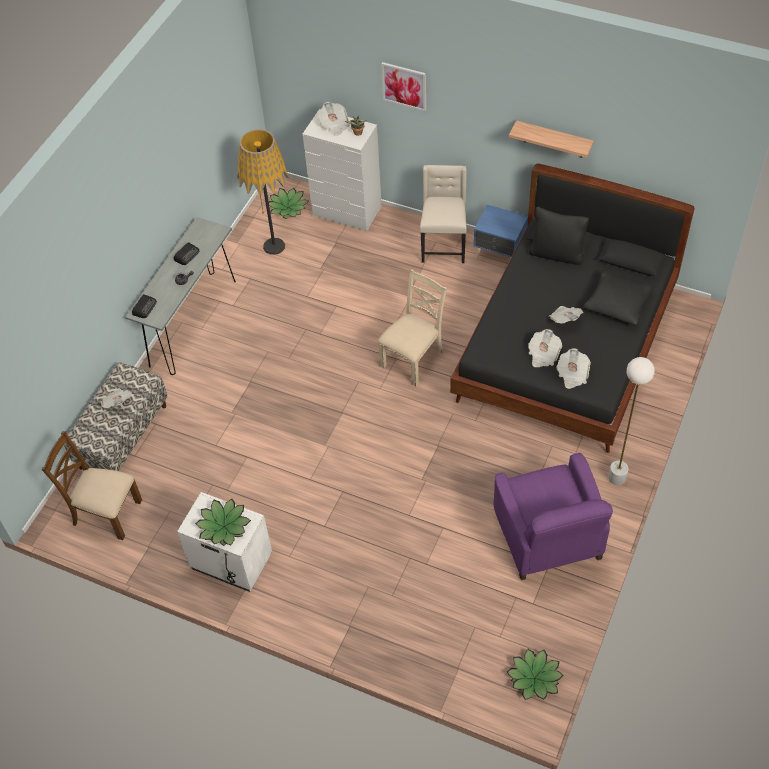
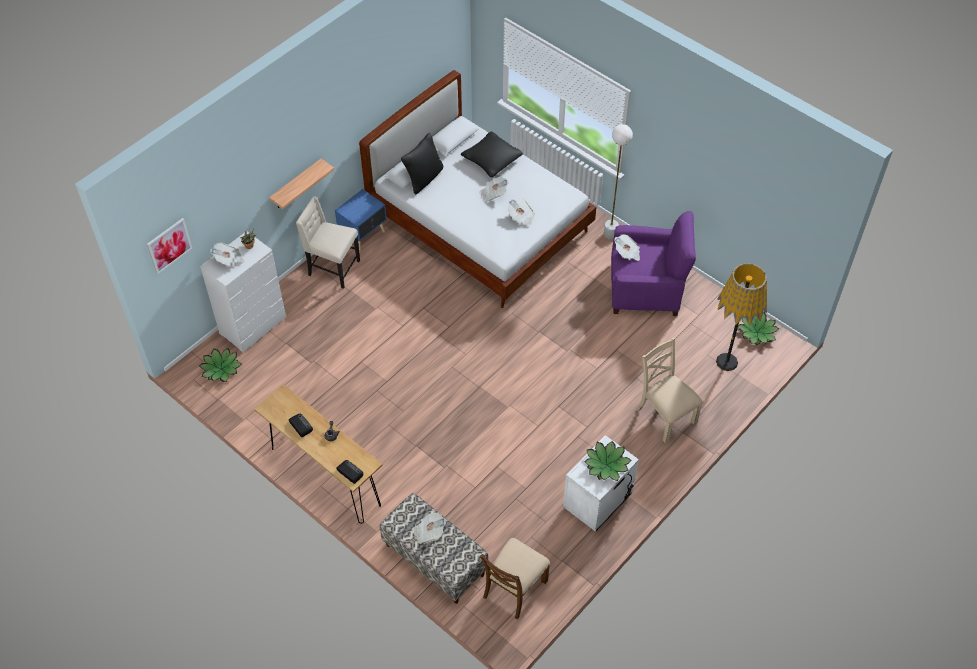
camera: 75 degrees left, 0 degrees up
(193, 322) = (325, 476): grey console table -> brown console table
(274, 246) = (264, 391): floor lamp -> floor lamp (727, 362)
(404, 86) = (256, 177): picture -> picture (169, 245)
(413, 358) = (445, 323): beige chair -> beige chair (665, 415)
(553, 139) = (363, 112): shelf -> shelf (296, 185)
(566, 348) = (480, 224): black bed -> white bed
(572, 375) = (547, 206): newspaper -> newspaper (627, 253)

